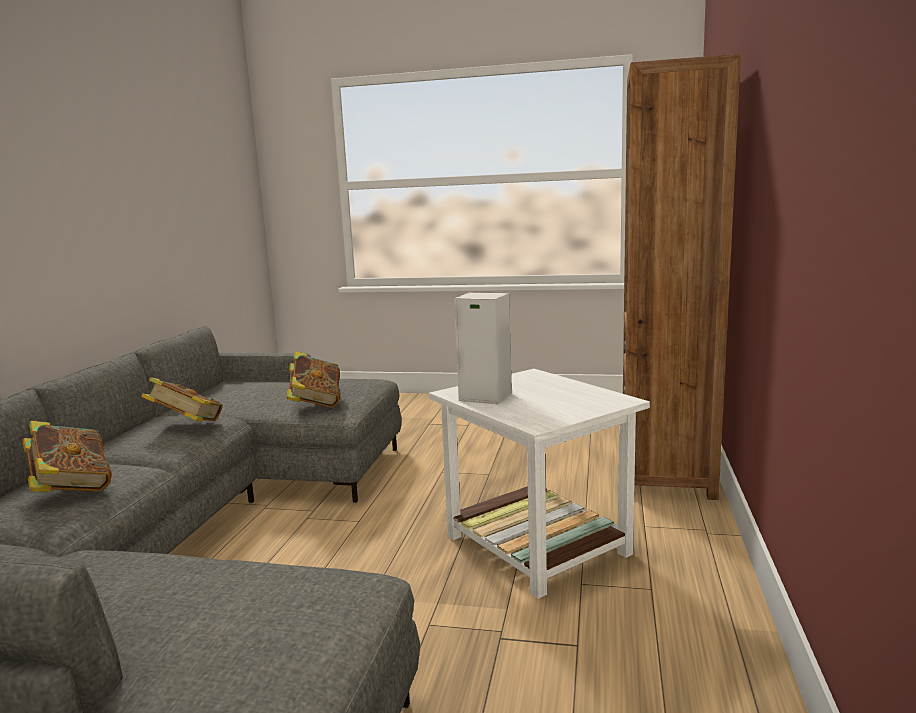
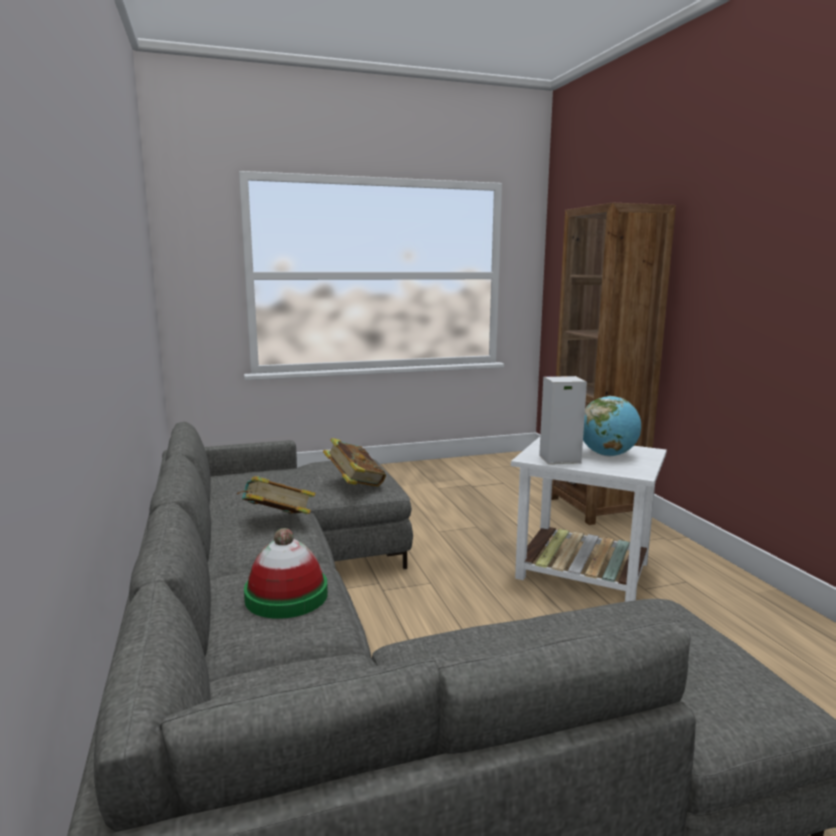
camera: 30 degrees left, 0 degrees up
(71, 488) = (286, 596): book -> hat
(553, 399) = (607, 455): none -> globe

